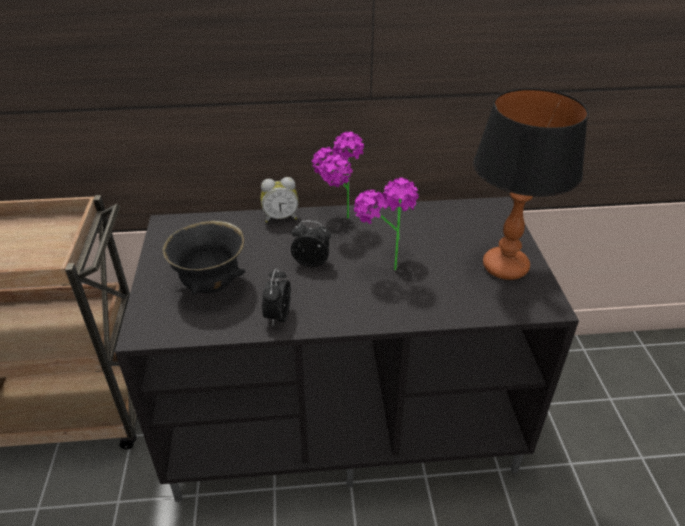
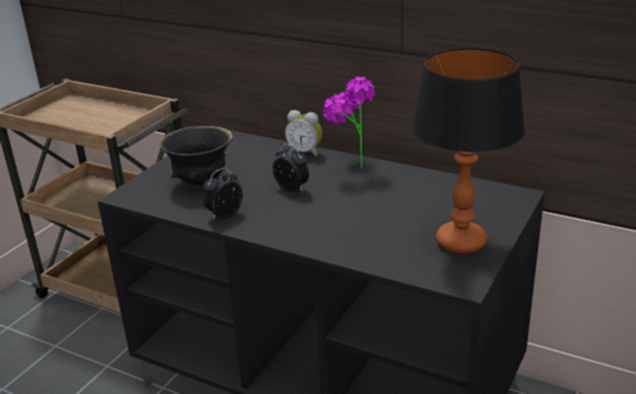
camera: 35 degrees right, 10 degrees down
(384, 264) = (351, 207): potted plant -> none

